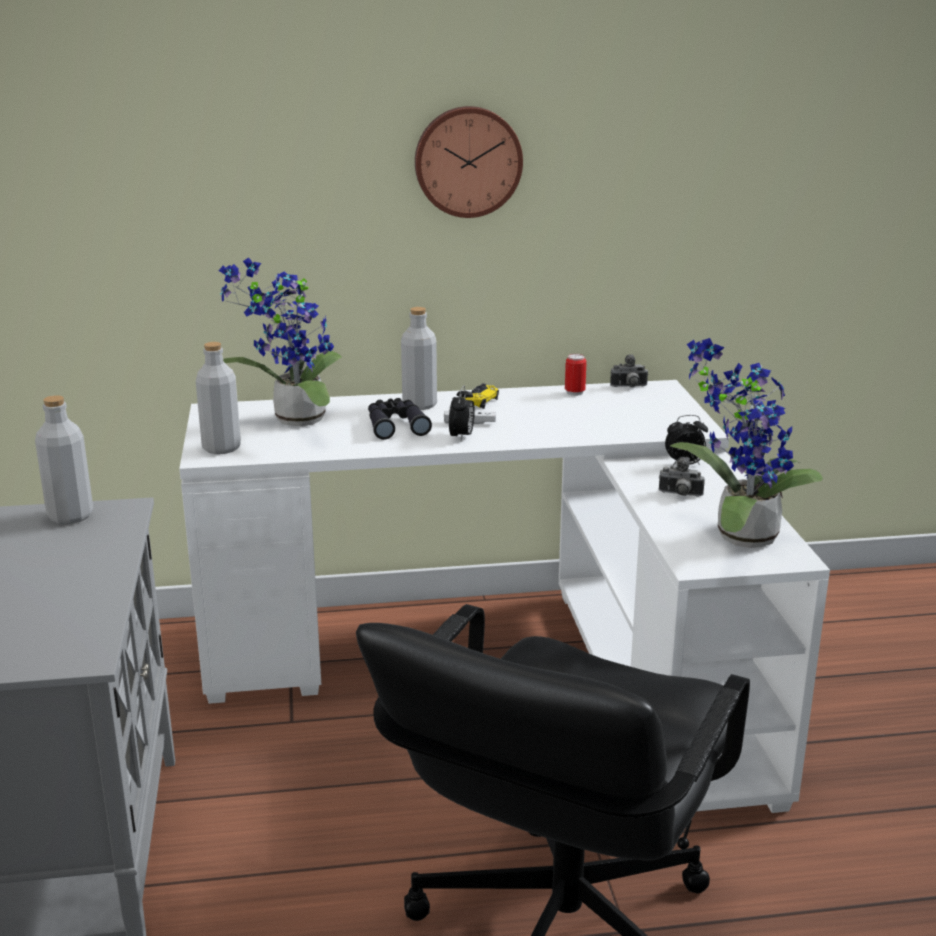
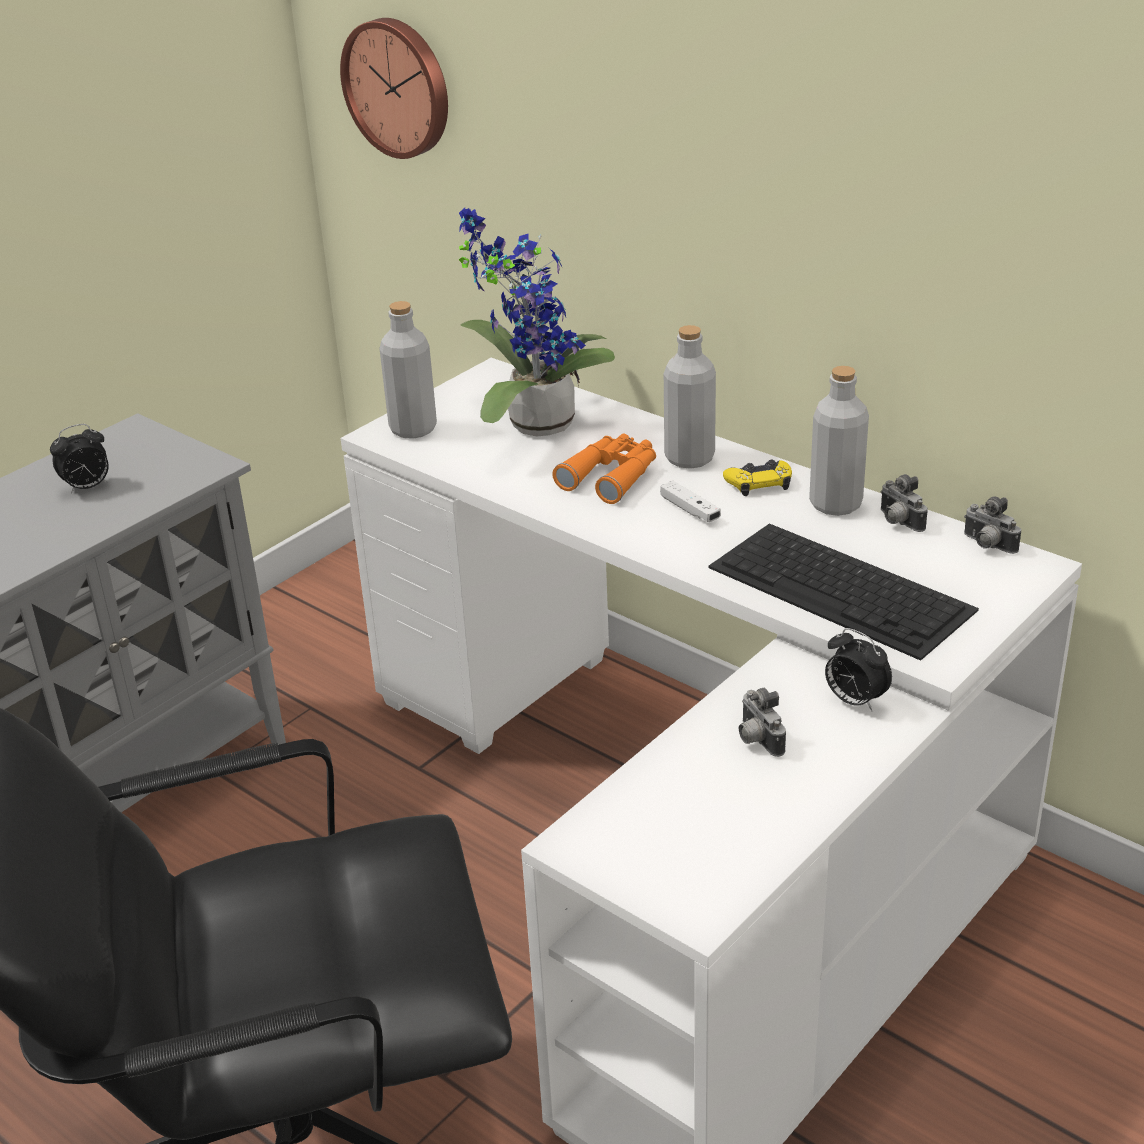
camera: 50 degrees right, 10 degrees up
(70, 516) = (163, 453): grey bottle -> grey bottle (835, 504)
(396, 425) = (611, 476): black binoculars -> orange binoculars
(462, 437) = (644, 525): alarm clock -> alarm clock (87, 487)
(467, 161) = (807, 134): wall clock -> wall clock (399, 87)
(574, 393) = (898, 522): can -> camera
(608, 423) = (843, 589): none -> keyboard
(738, 535) = (703, 838): potted plant -> none

